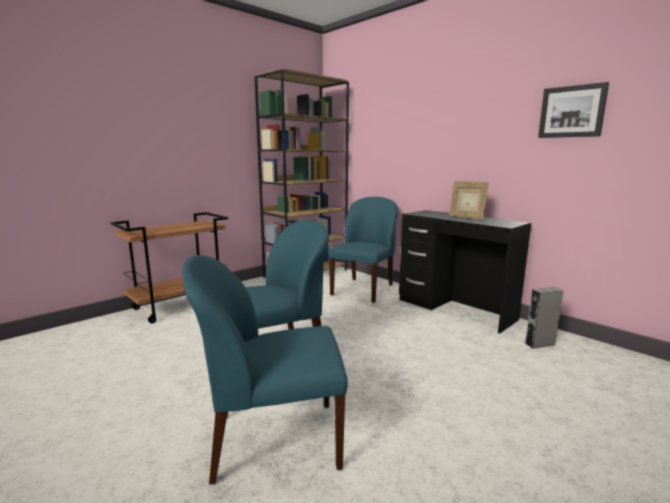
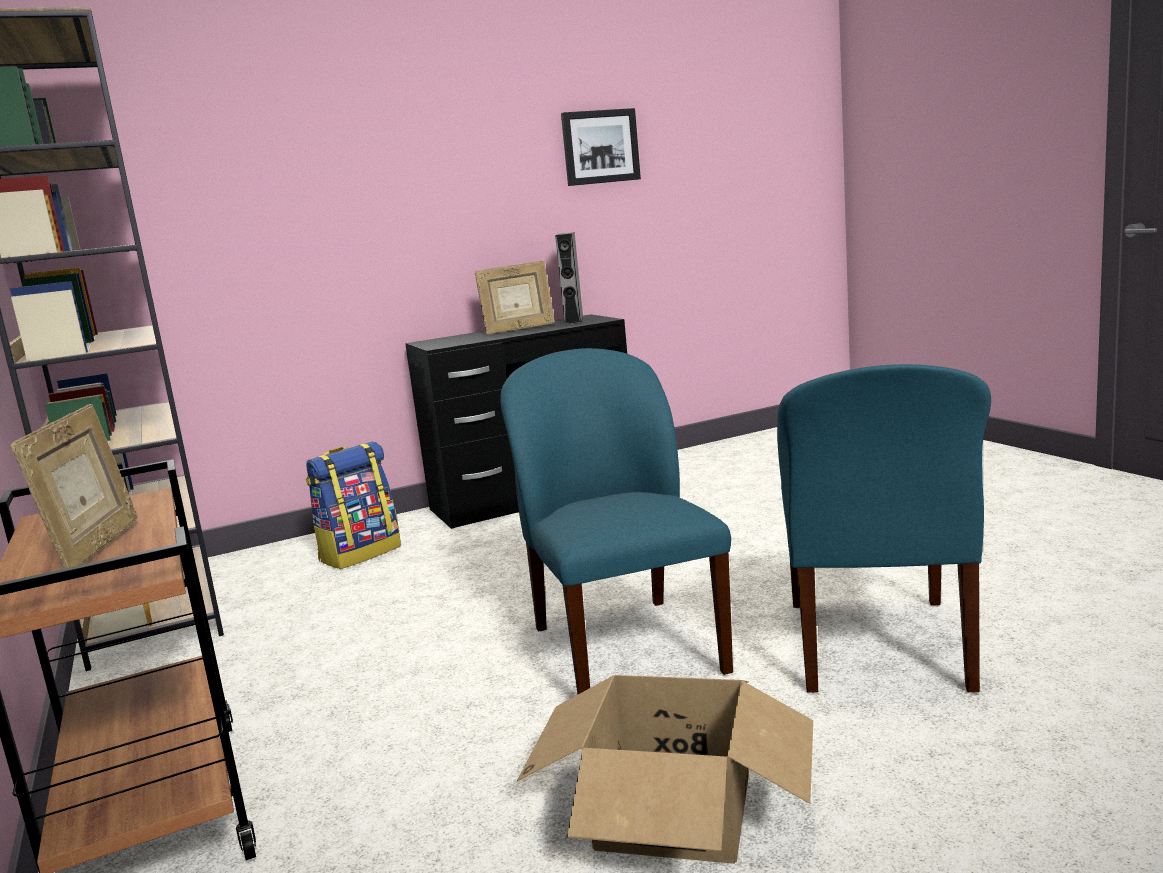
camera: 70 degrees left, 0 degrees up
(140, 388) = (673, 810): none -> cardboard box
(165, 228) = (96, 548): none -> picture frame
(363, 289) = (360, 553): blue chair -> backpack
(540, 344) = (682, 471): grey speaker -> grey speaker (574, 320)

